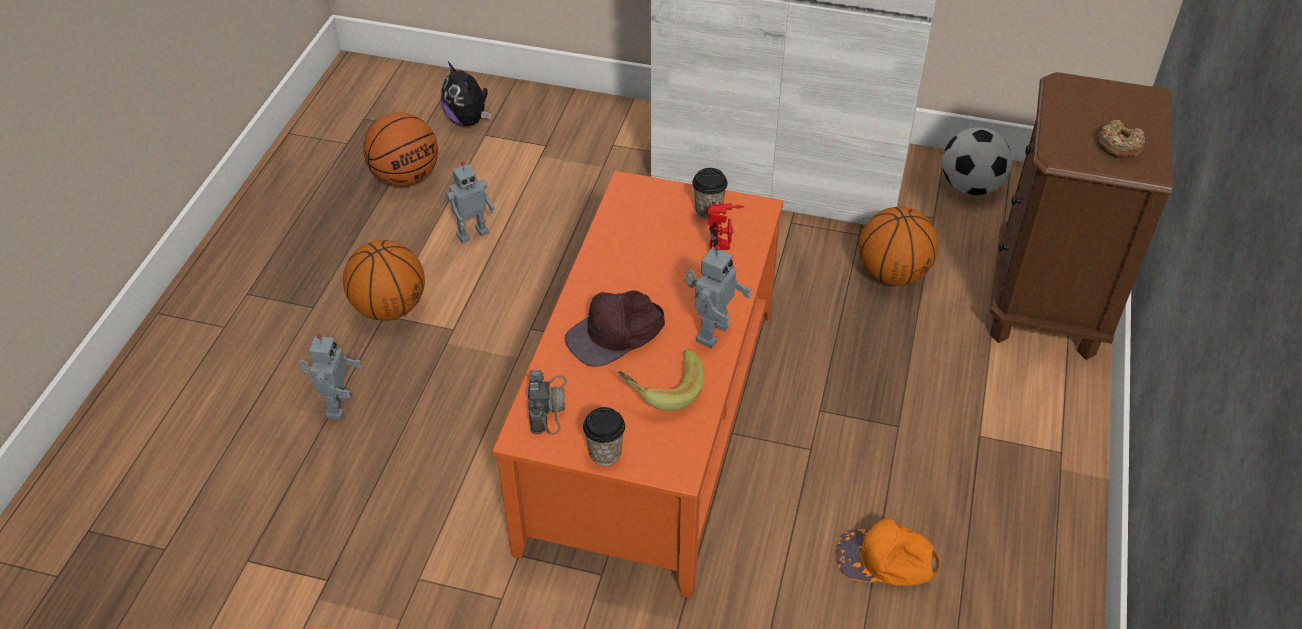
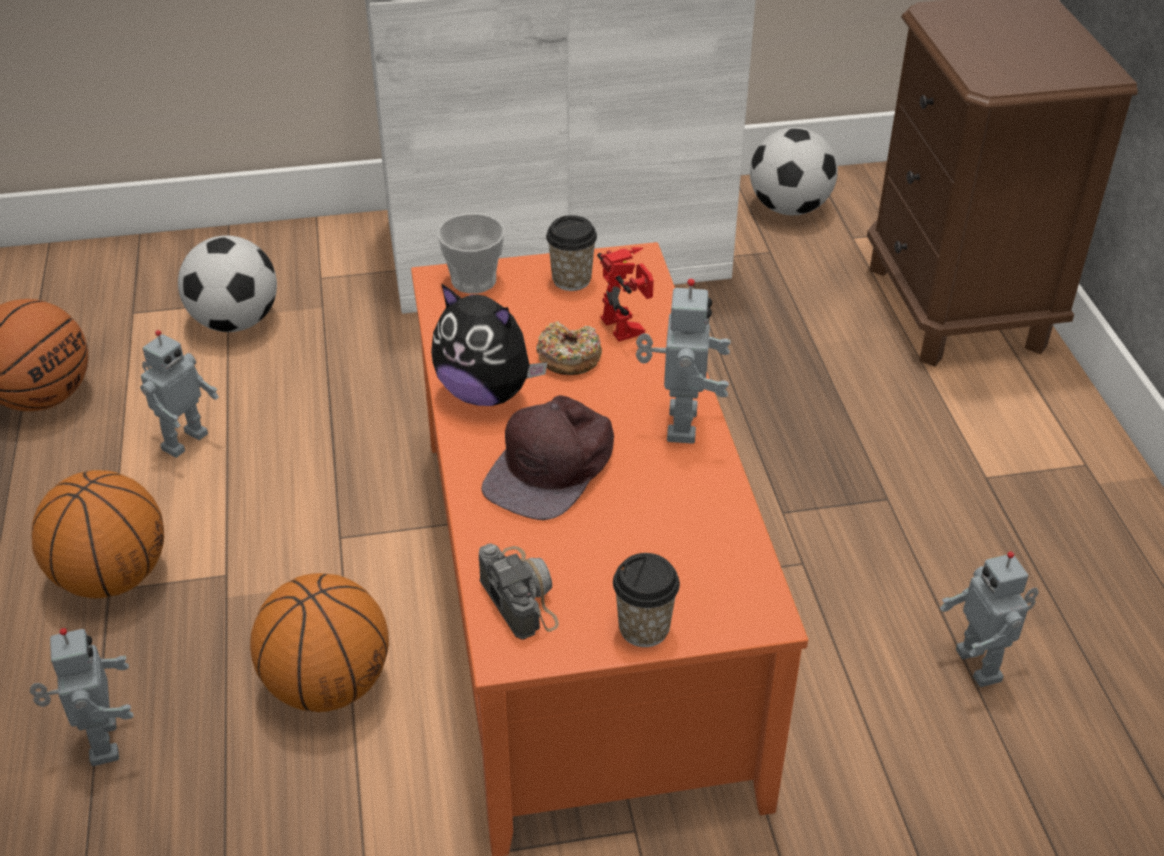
camera: 25 degrees left, 5 degrees down
(468, 120) = (98, 301): plush toy -> plush toy (486, 392)
(543, 160) = (235, 322): none -> football
(647, 192) = (474, 280): none -> cup
(661, 389) = (663, 517): banana -> none
(886, 560) = (981, 665): orange cap -> toy robot
(893, 274) = (765, 327): basketball -> basketball (328, 684)
(1119, 146) = (1047, 58): donut -> donut (568, 357)

